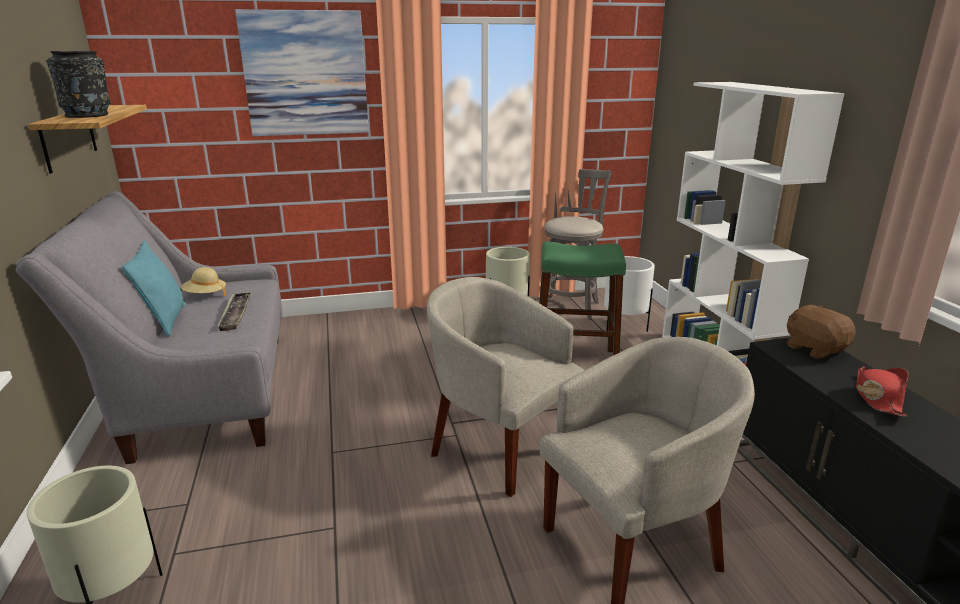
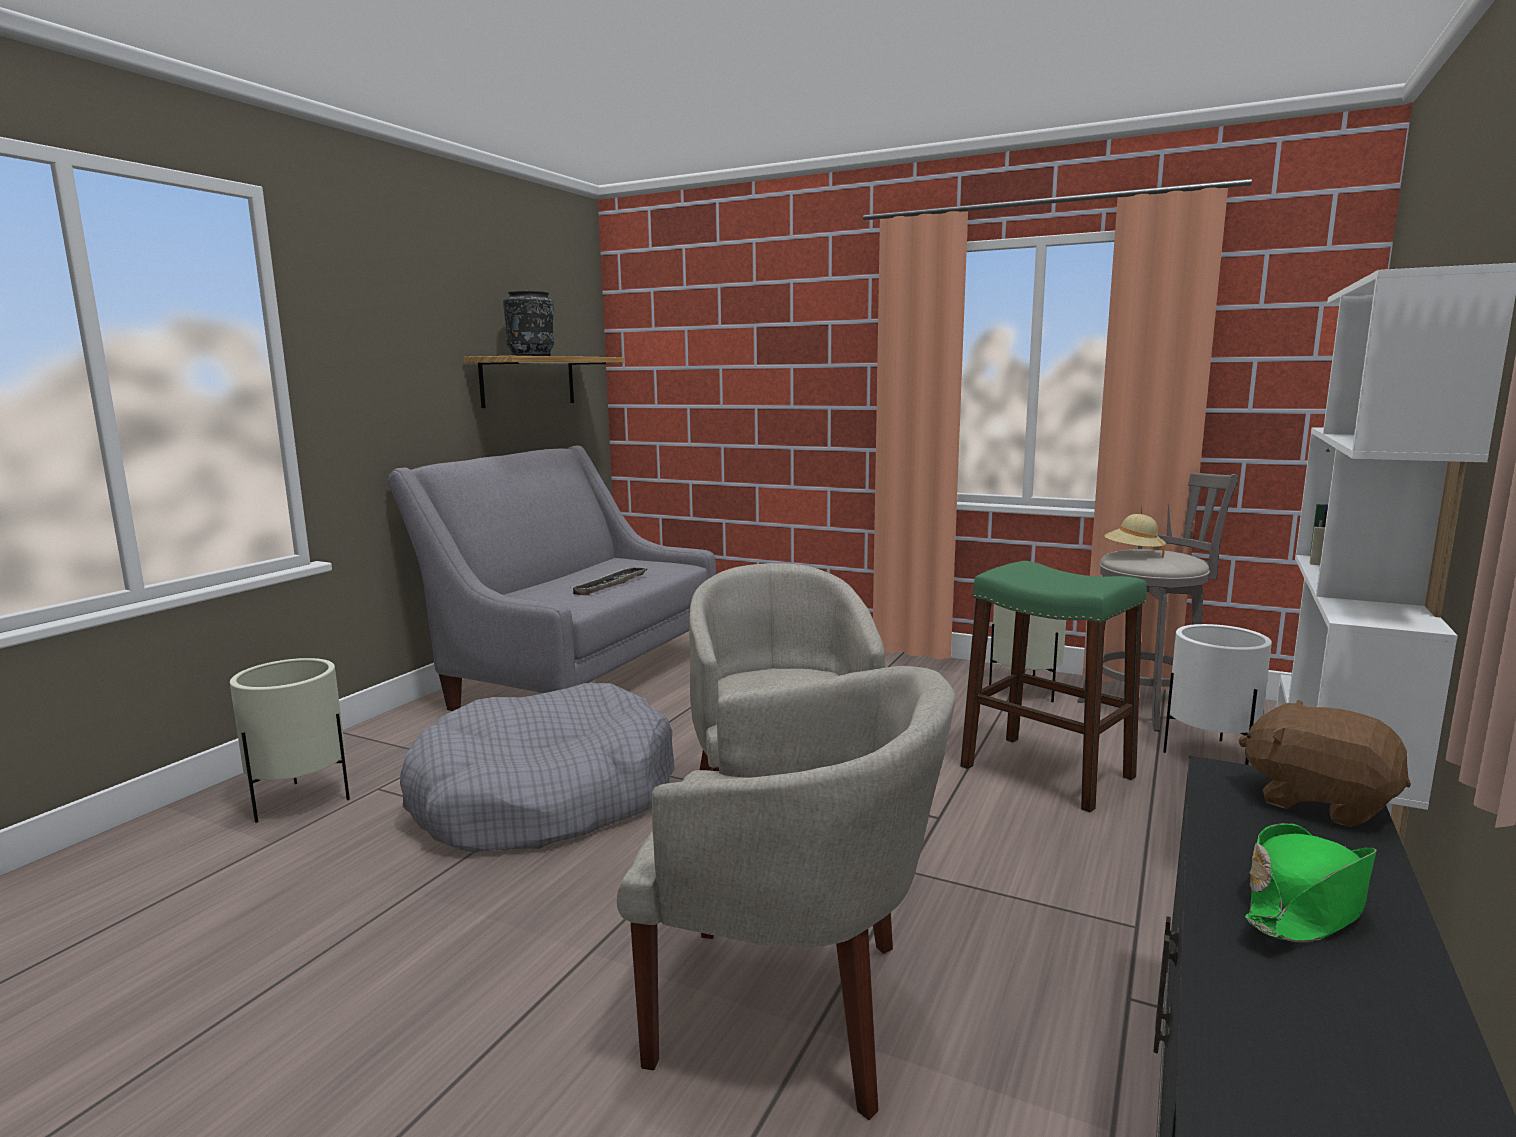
camera: 40 degrees right, 10 degrees down
(165, 321) = (549, 578): turquoise pillow -> none
(205, 295) = (617, 566): beige hat -> beige hat (1133, 553)
(305, 74) = (798, 325): picture -> none
(326, 497) = (544, 797): none -> grey dog bed
(815, 349) = (1319, 801): brown plush toy -> brown plush toy turned 60 degrees counterclockwise
(877, 397) = (1307, 904): red hat -> green hat

